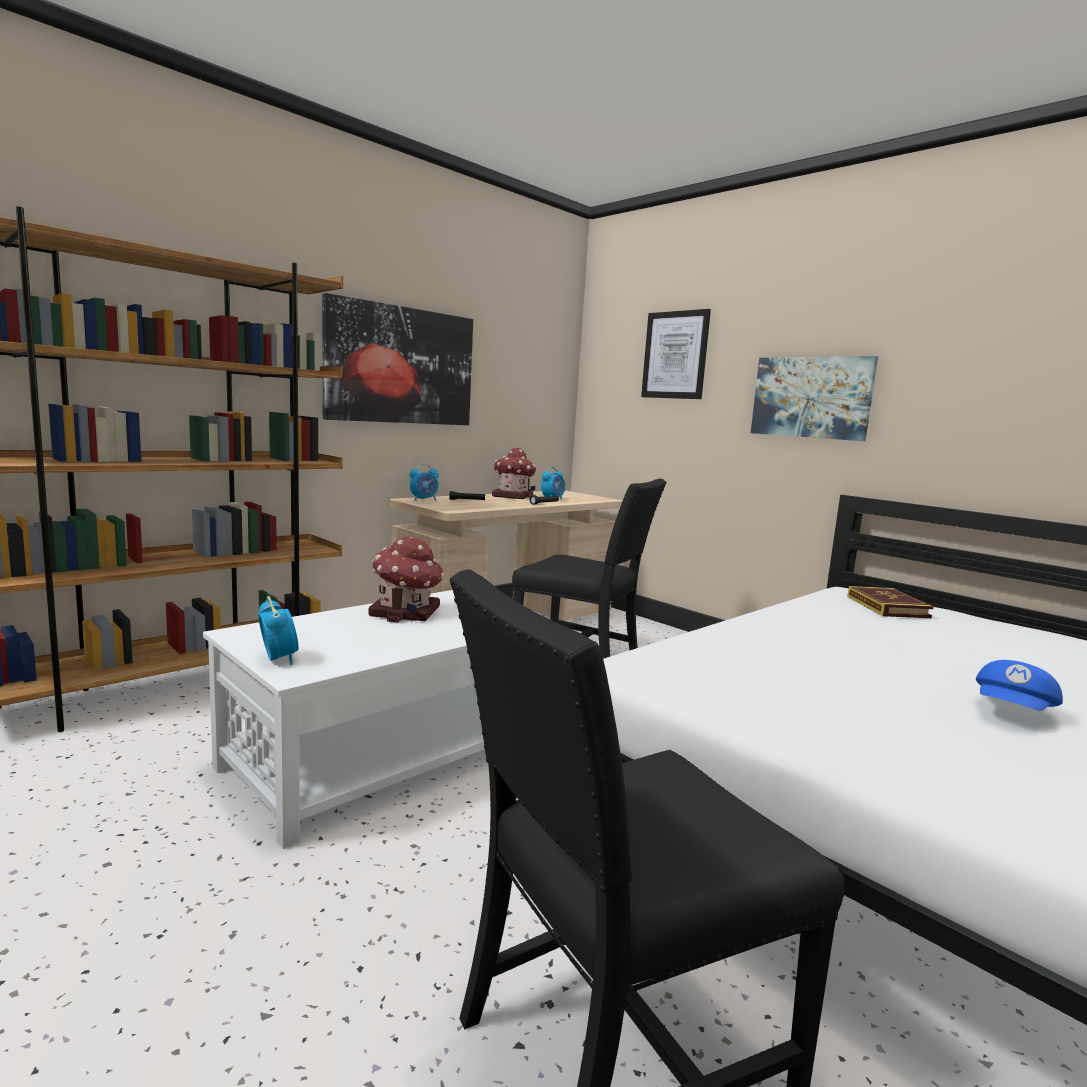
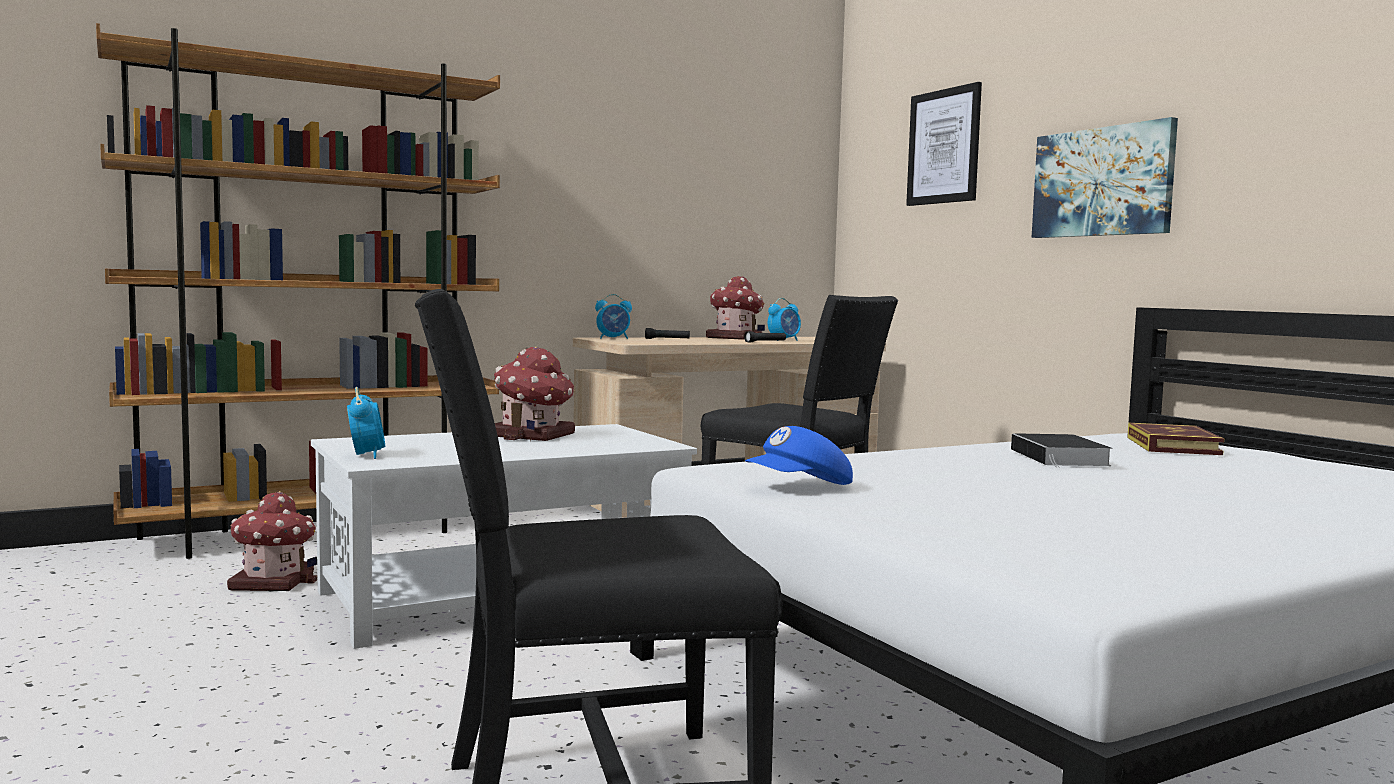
camera: 15 degrees right, 5 degrees down
(162, 757) = (273, 581): none -> toy house
(401, 365) = (588, 179): picture -> none
(843, 631) = (1061, 458): none -> book
(1014, 712) = (1179, 511): blue cap -> blue cap (800, 487)

